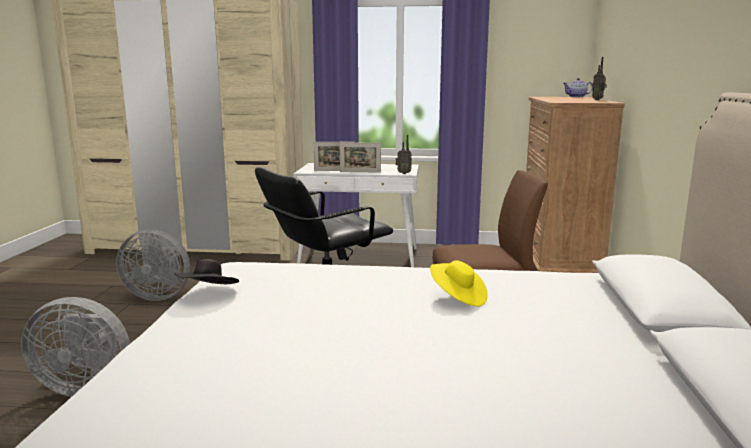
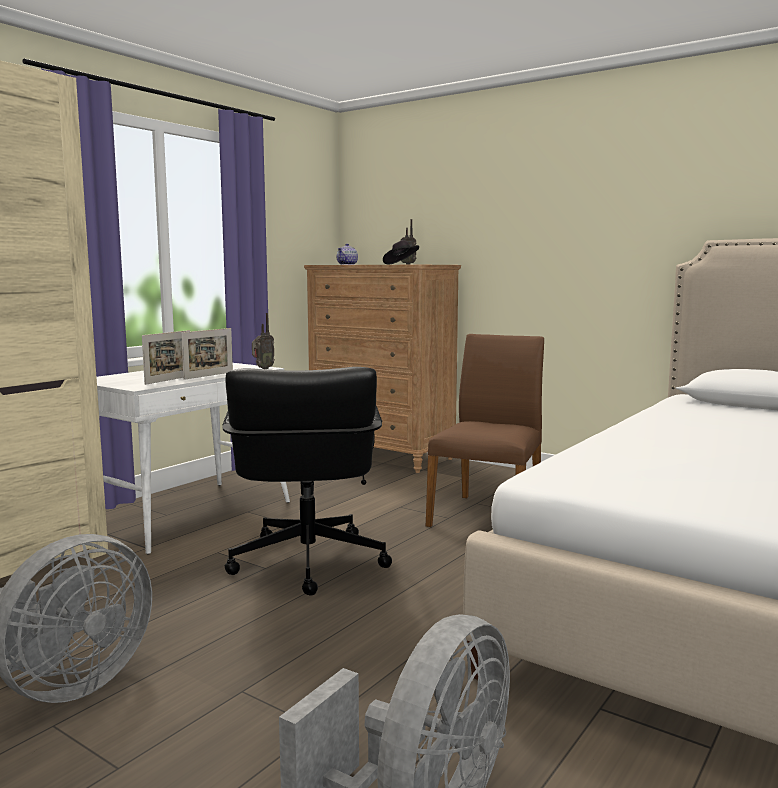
camera: 60 degrees left, 5 degrees down
(208, 293) = (663, 495): black hat -> black hat (401, 264)
(458, 298) = (721, 430): yellow hat -> none

